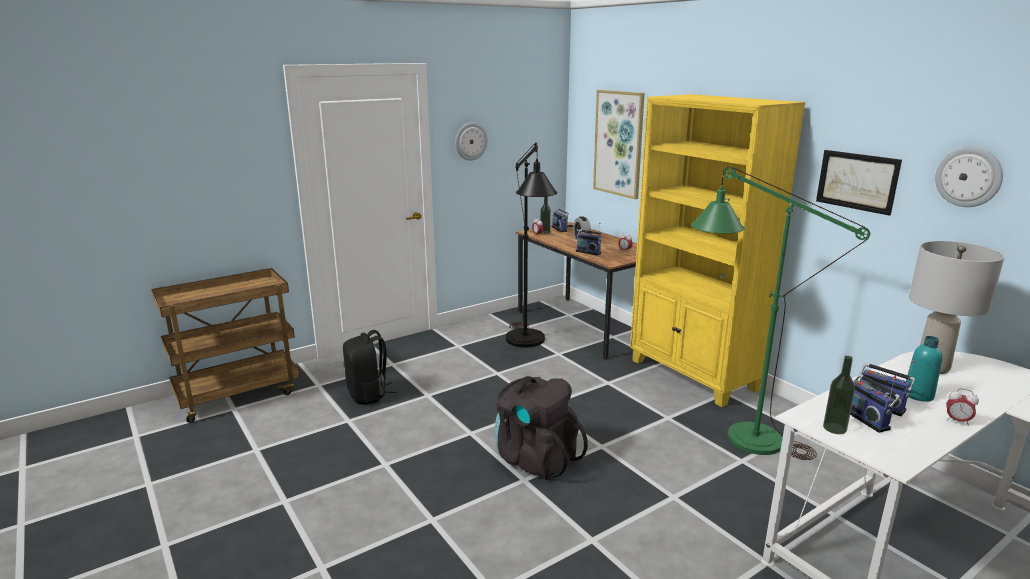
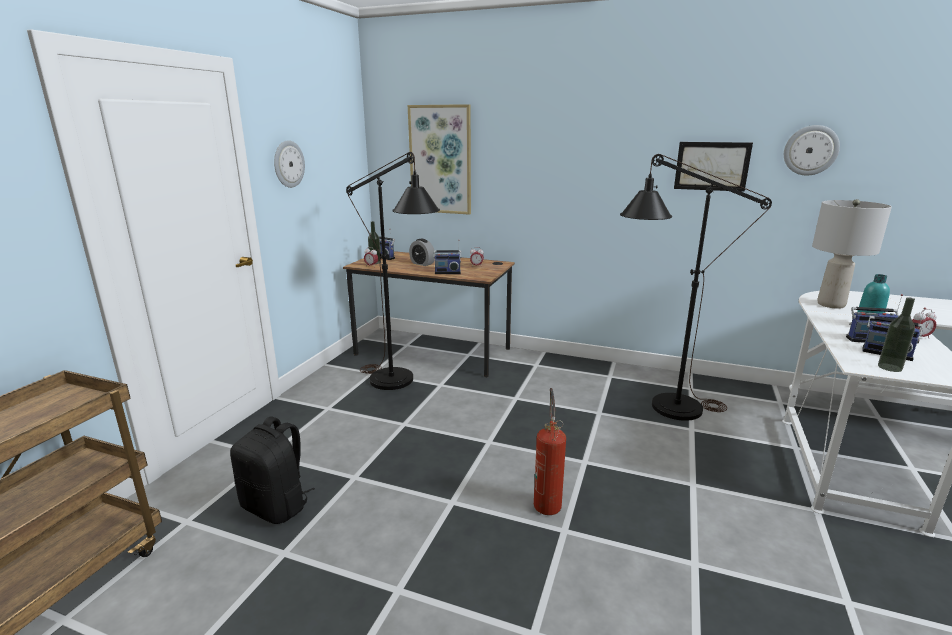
camera: 35 degrees left, 0 degrees up
(535, 459) = (547, 501): black backpack -> fire extinguisher
(693, 375) = (570, 369): yellow bookcase -> none
(739, 435) = (662, 408): green floor lamp -> black floor lamp

